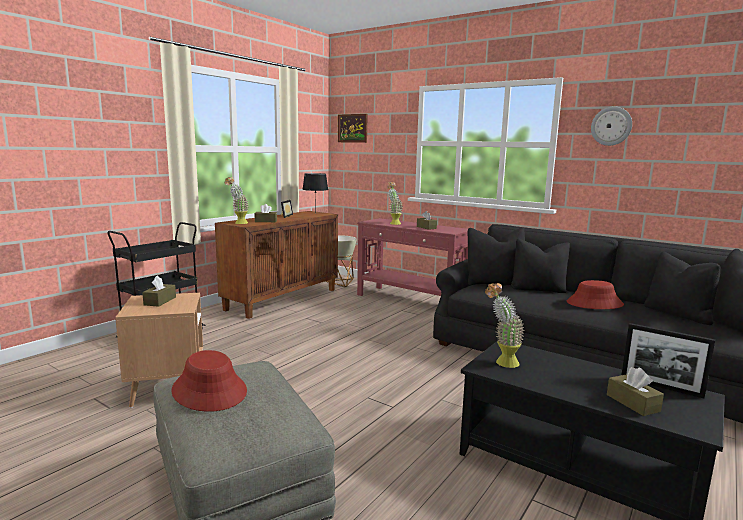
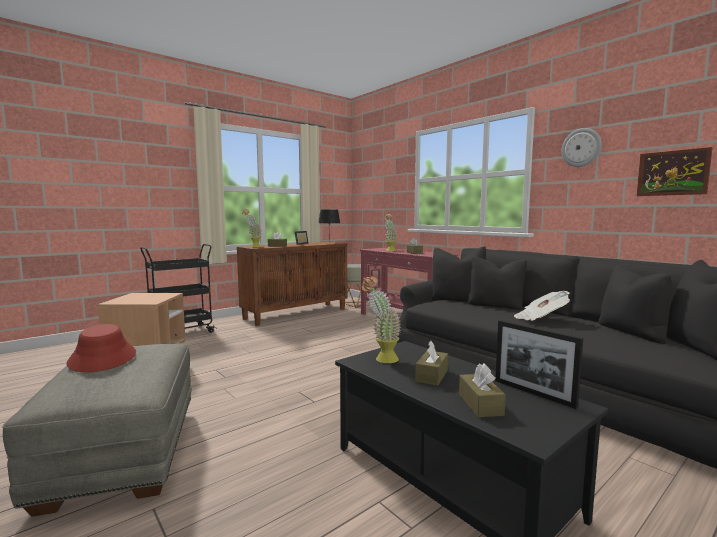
camera: 15 degrees right, 5 degrees down
(160, 301) = (144, 296): brown tissue box -> brown tissue box (432, 376)
(352, 128) = (368, 173): picture -> picture (672, 173)
(594, 304) = (540, 319): red hat -> newspaper

